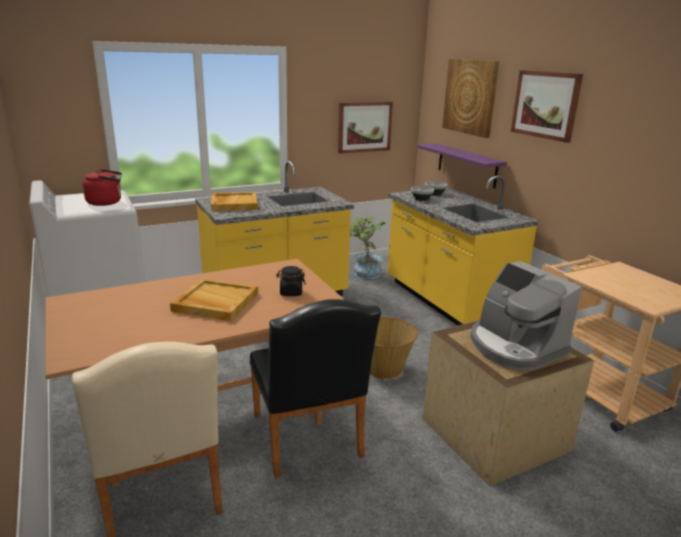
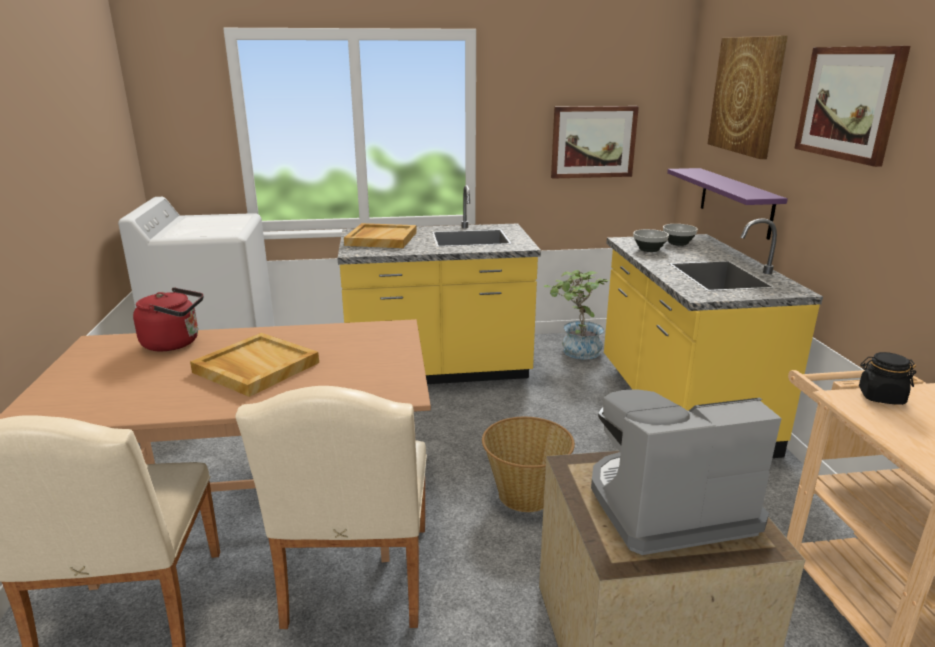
camera: 20 degrees right, 0 degrees up
(107, 202) = (221, 227): red kettle -> red kettle (175, 343)
(291, 293) = (362, 367): black jar -> black jar (880, 397)
(308, 440) = (356, 583): black chair -> beige chair
(514, 347) = (667, 506): coffee machine -> coffee machine turned 90 degrees clockwise

